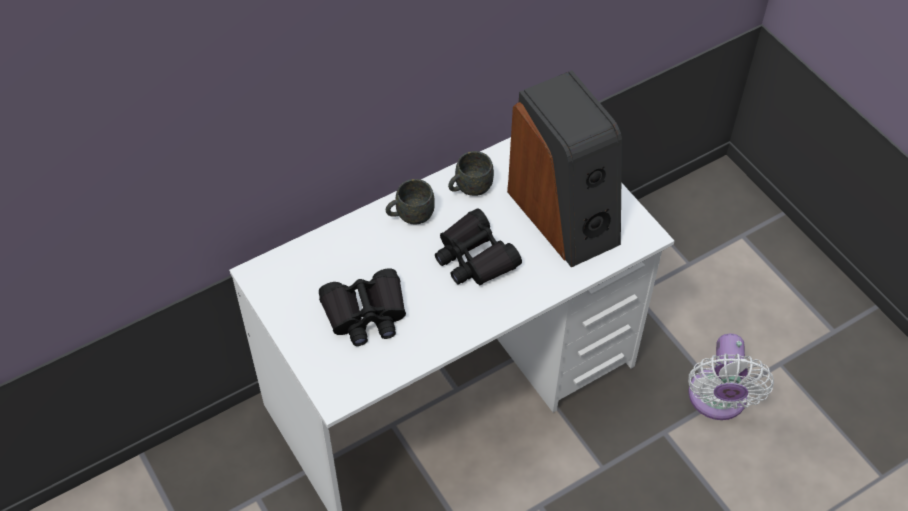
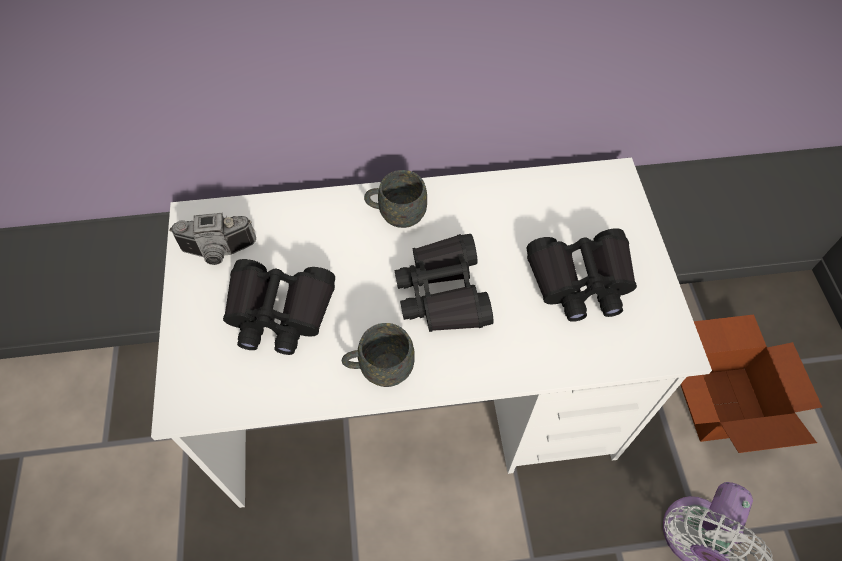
camera: 25 degrees right, 5 degrees up
(293, 291) = (218, 253): none -> camera
(469, 188) = (481, 207): grey mug -> grey mug (379, 368)
(565, 215) = (580, 281): speaker -> black binoculars
(698, 288) = (723, 401): none -> cardboard box

